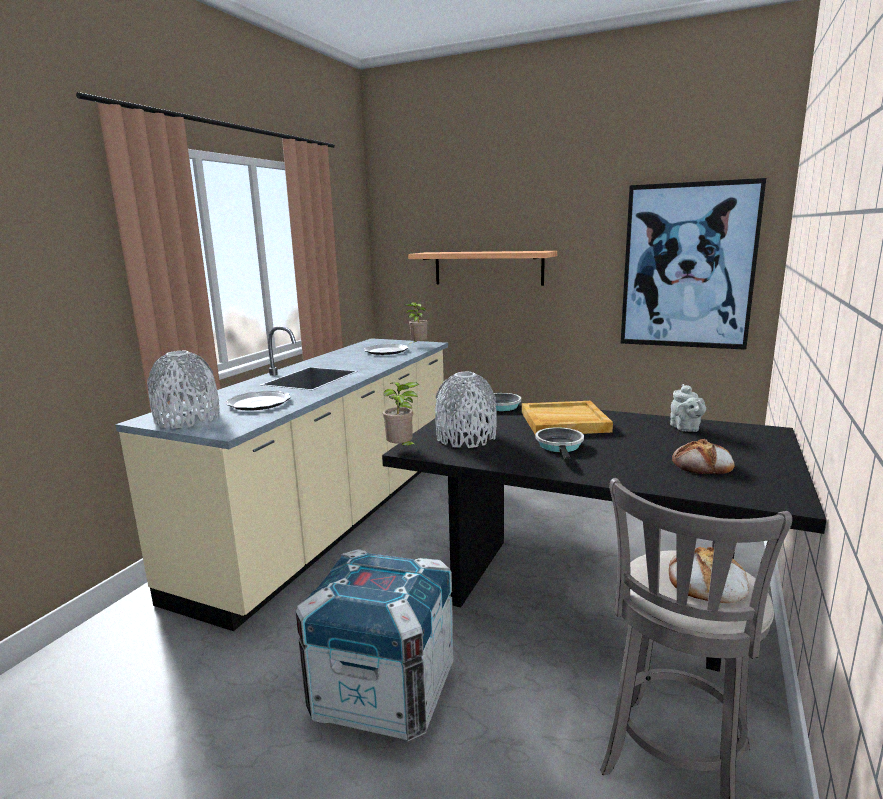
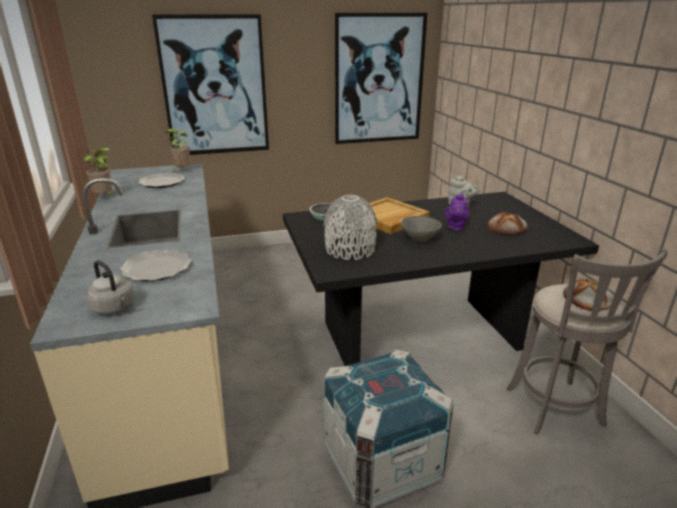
camera: 40 degrees left, 10 degrees up
(187, 419) = (115, 309): grey vase -> grey kettle
(402, 449) = (322, 273): potted plant -> potted plant (105, 197)
(488, 268) = (215, 87): shelf -> picture
(560, 447) = (419, 238): frying pan -> grey bowl
(630, 447) = (455, 227): none -> purple teapot

